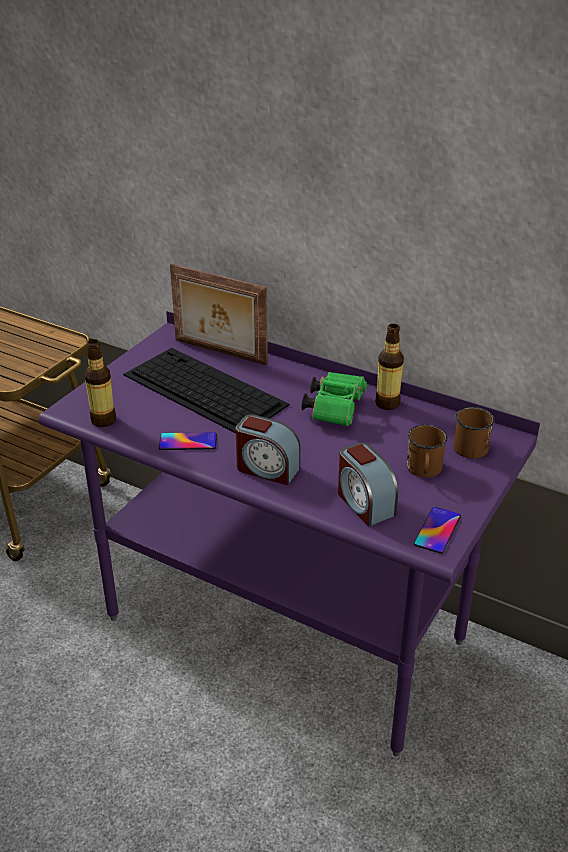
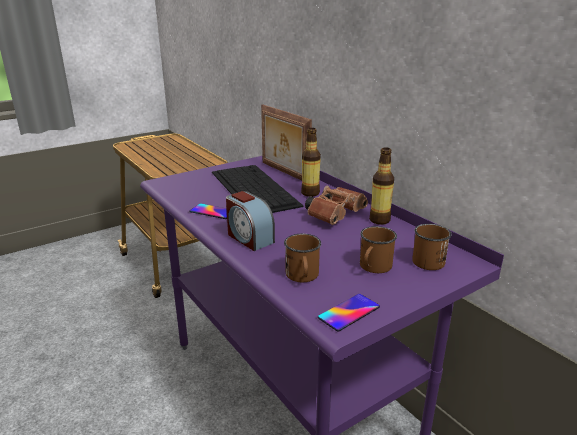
camera: 25 degrees right, 10 degrees down
(103, 420) = (173, 191): bottle -> bottle (310, 193)
(335, 408) = (336, 215): green binoculars -> brown binoculars
(364, 503) = (302, 277): alarm clock -> brown mug

